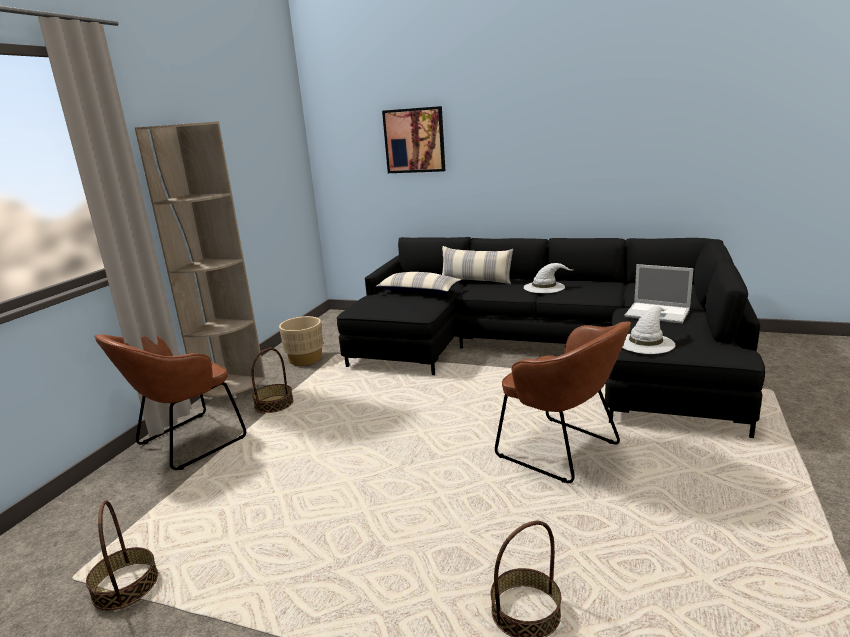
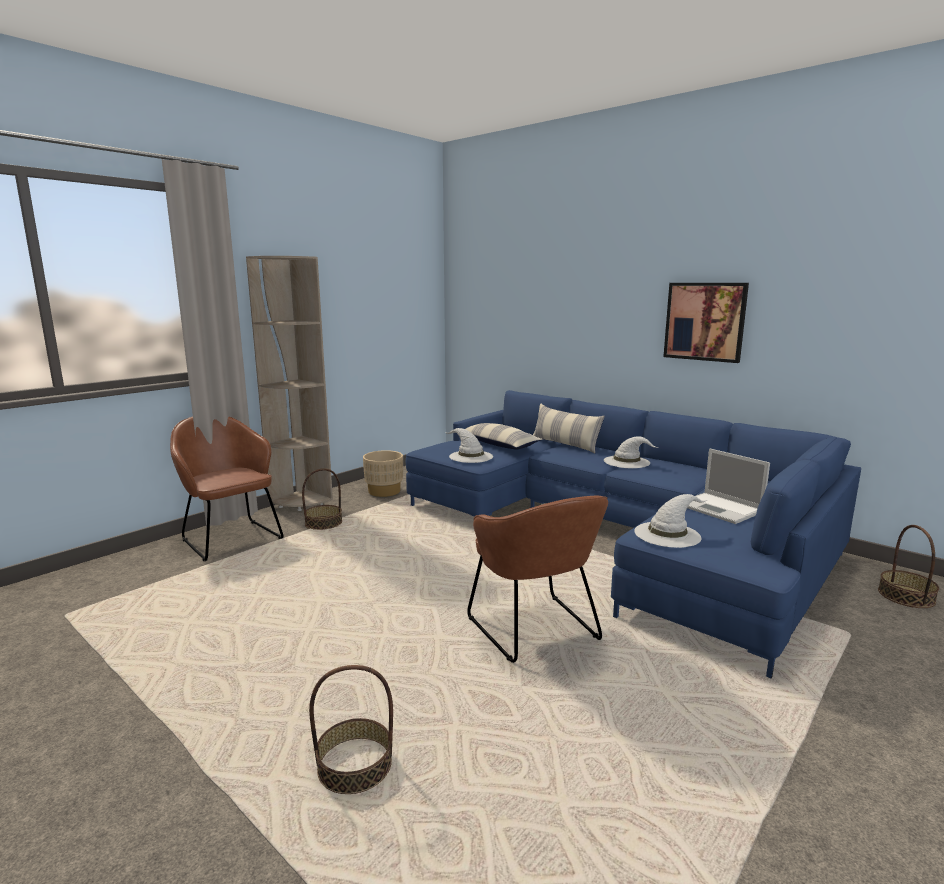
camera: 20 degrees right, 5 degrees down
(126, 586) = (90, 632): basket -> basket (906, 596)
(185, 443) = (230, 537): brown armchair -> brown armchair turned 75 degrees clockwise
(406, 307) = (470, 456): none -> white hat
(414, 140) = (534, 294): picture -> picture (704, 321)
(548, 352) = (617, 533): black sofa -> blue sofa

